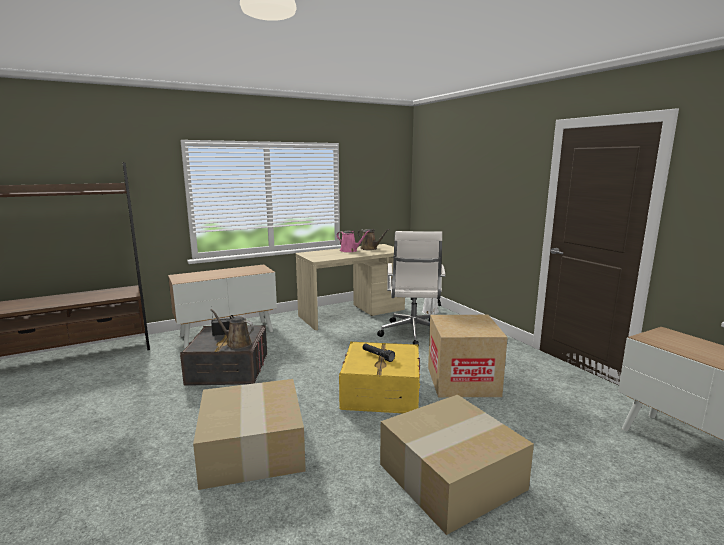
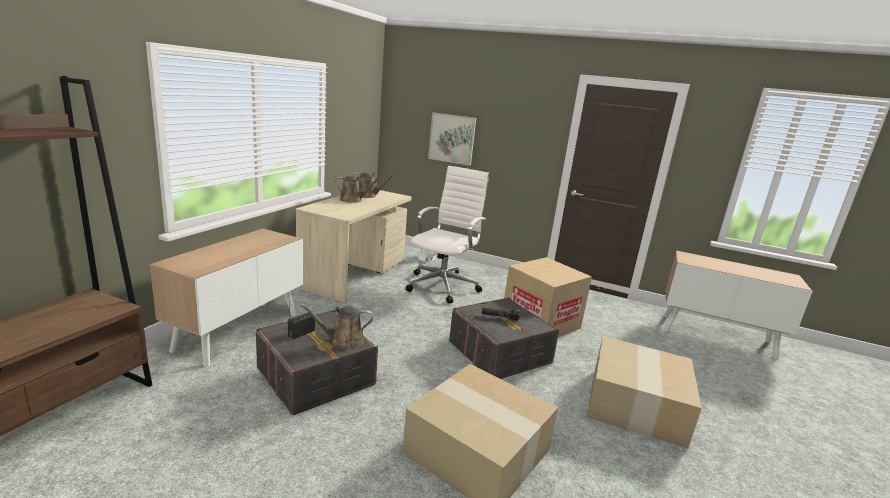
camera: 40 degrees left, 5 degrees up
(350, 250) = (353, 200): pink watering can -> brown watering can
(381, 392) = (499, 352): yellow storage box -> grey storage box
(413, 334) = (443, 285): white office chair -> white office chair turned 120 degrees counterclockwise
(456, 199) = (452, 138): none -> picture

